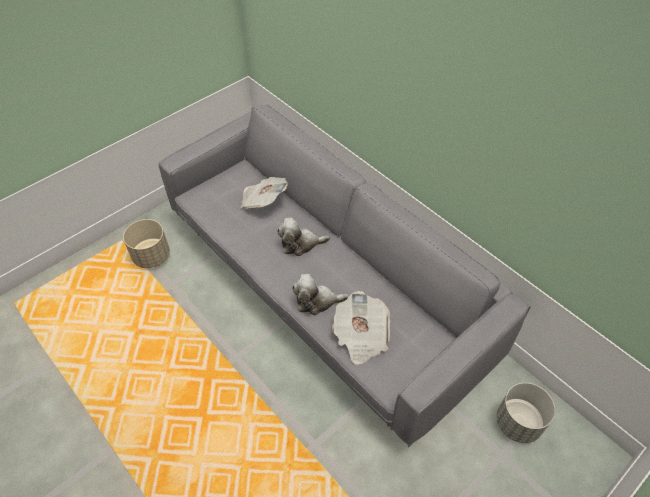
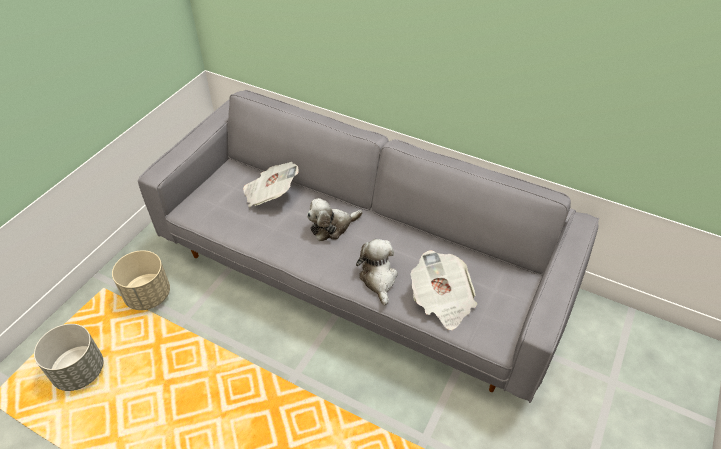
camera: 20 degrees left, 5 degrees down
(317, 301) = (378, 279): plush toy -> plush toy turned 105 degrees clockwise
(518, 423) = (612, 346): grey planter -> grey planter (80, 372)

